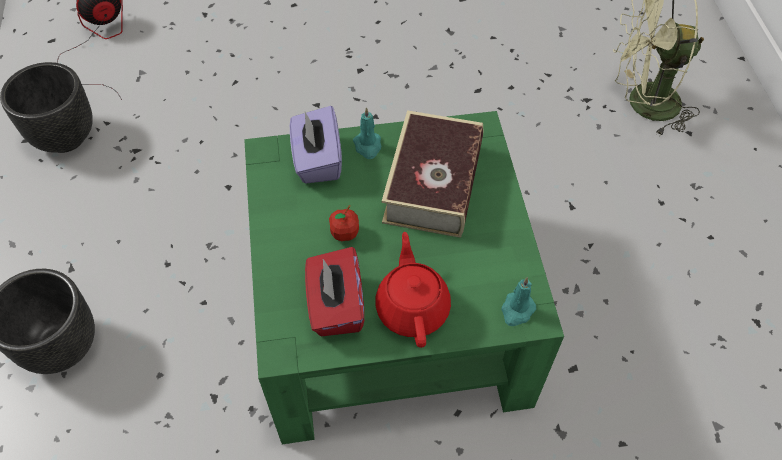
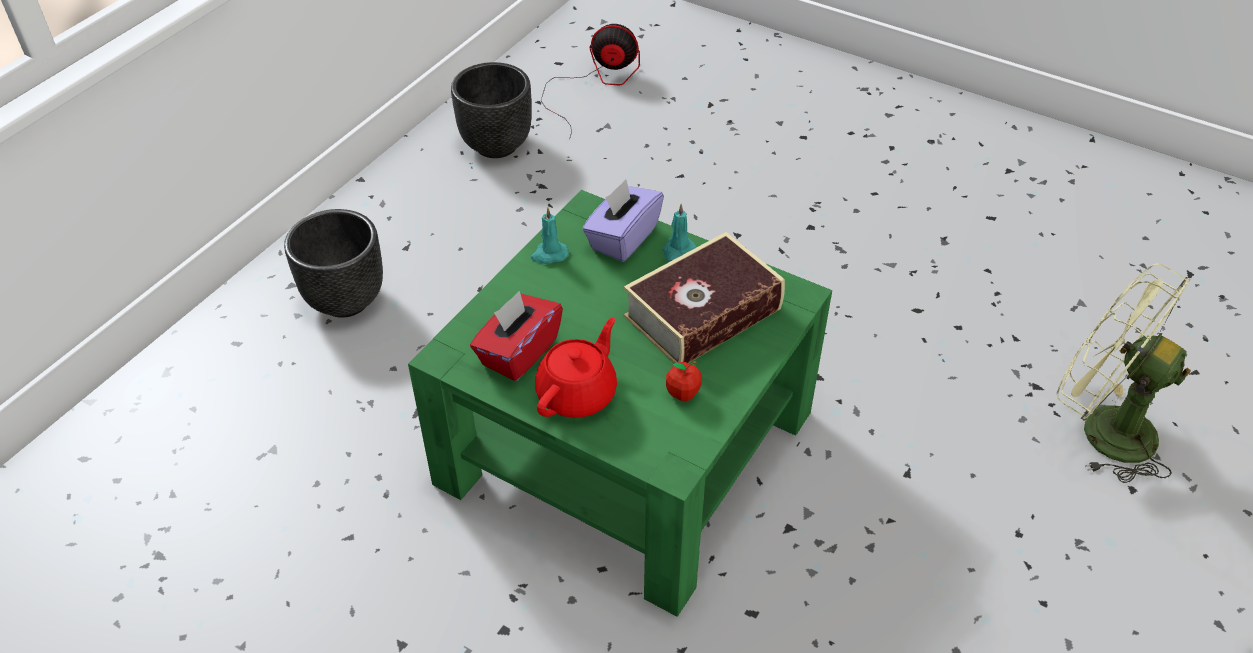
camera: 40 degrees right, 10 degrees down
(344, 234) = (584, 305): apple -> apple (683, 393)
(517, 310) = (664, 453): turquoise candle -> turquoise candle (549, 254)

